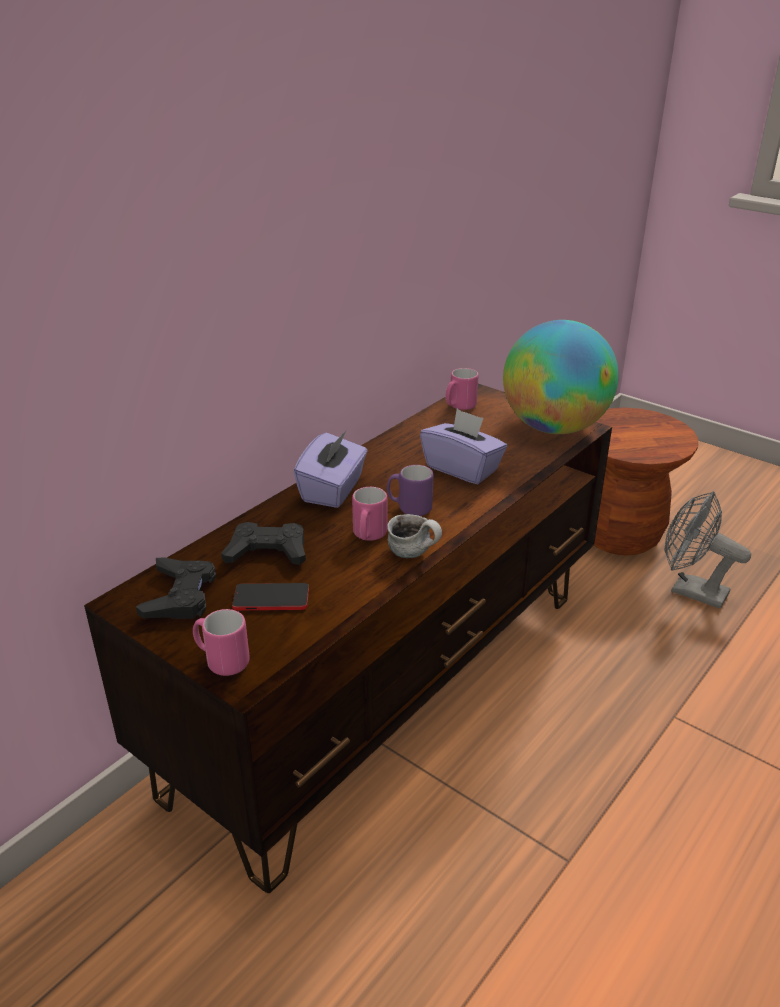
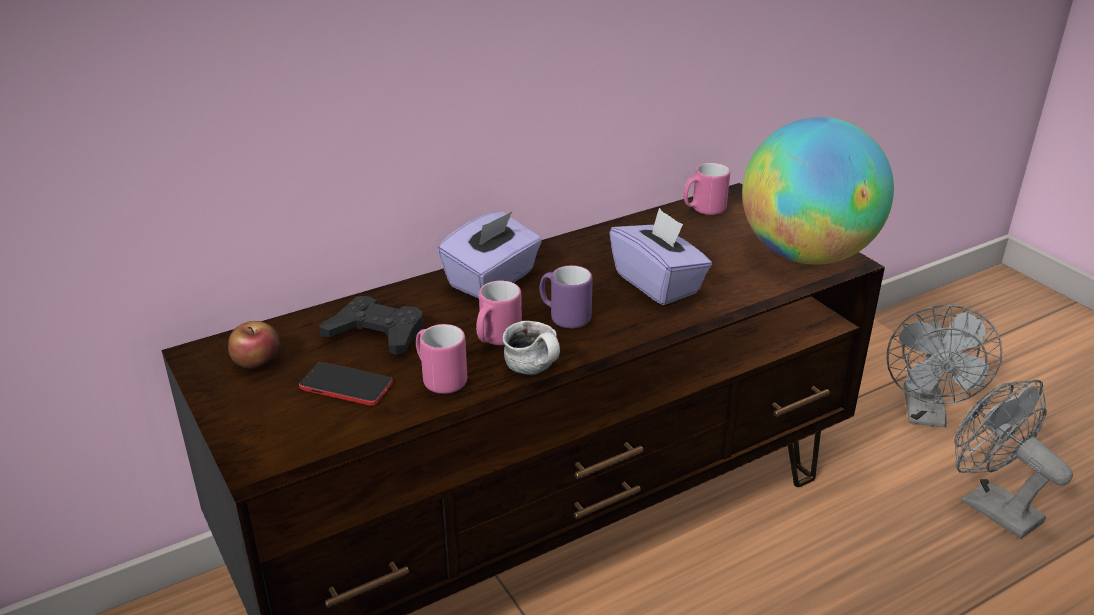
camera: 20 degrees right, 0 degrees up
(180, 595) = (257, 361): black game controller -> apple
(221, 661) = (251, 441): pink mug -> pink mug (439, 379)
(619, 535) = (926, 414): brown stool -> grey fan

